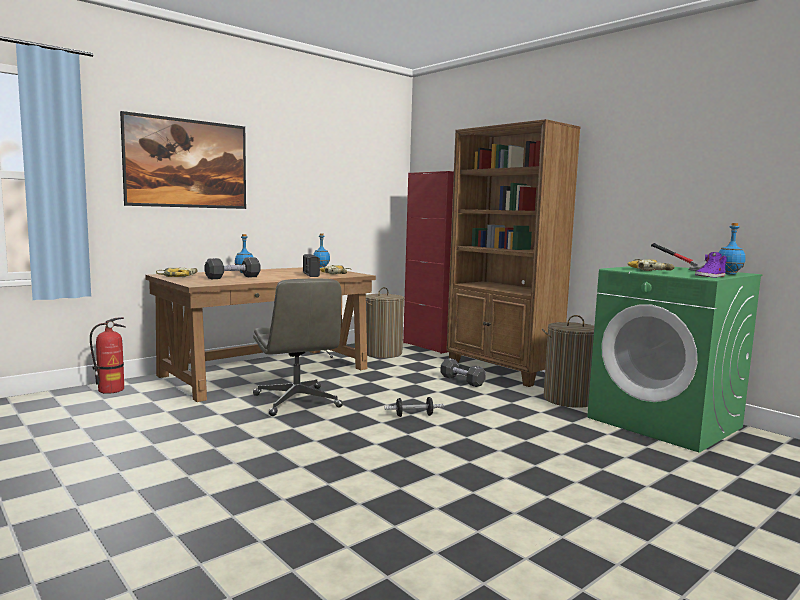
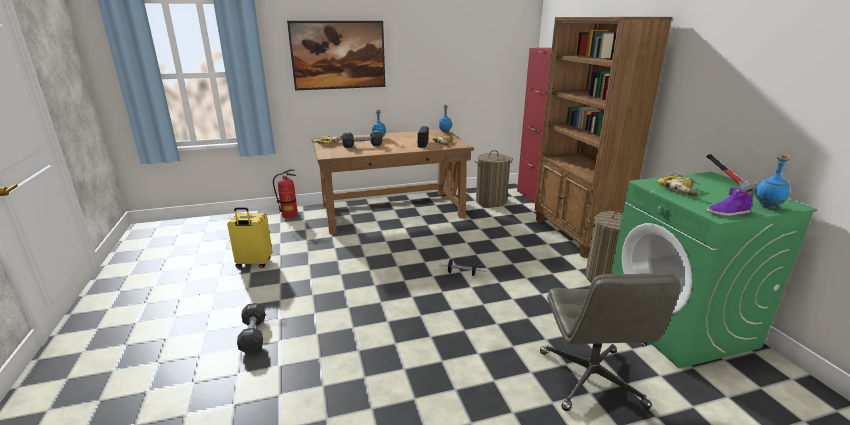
camera: 25 degrees right, 15 degrees up
(102, 445) = (254, 263): none -> yellow suitcase
(297, 401) = (391, 244): grey office chair -> grey office chair (591, 379)
(462, 381) = (530, 241): black dumbbell -> black dumbbell (253, 335)

